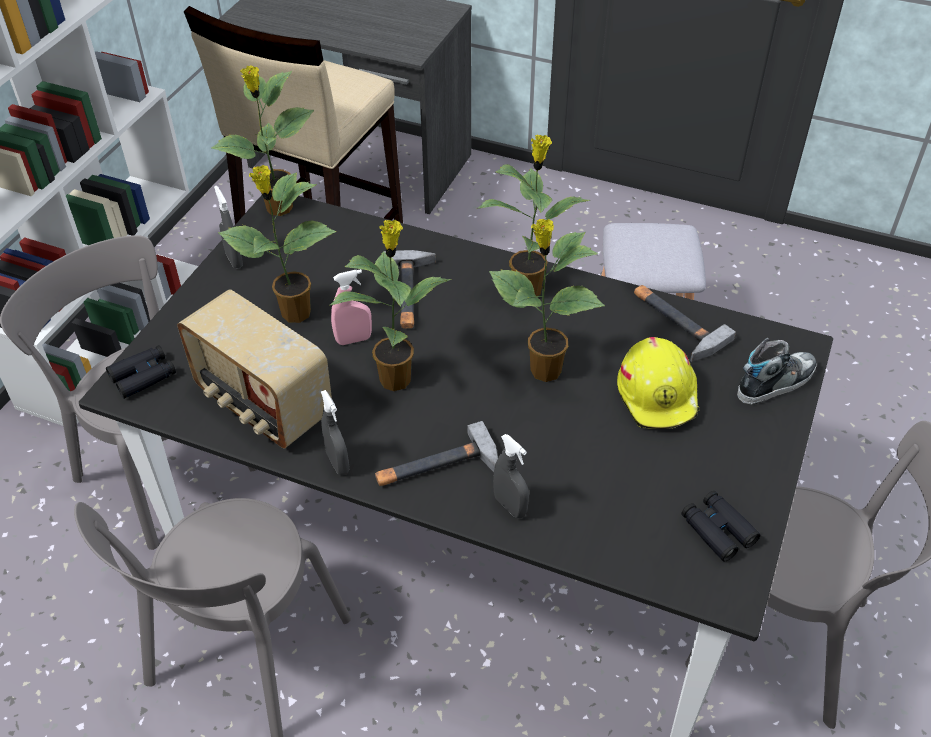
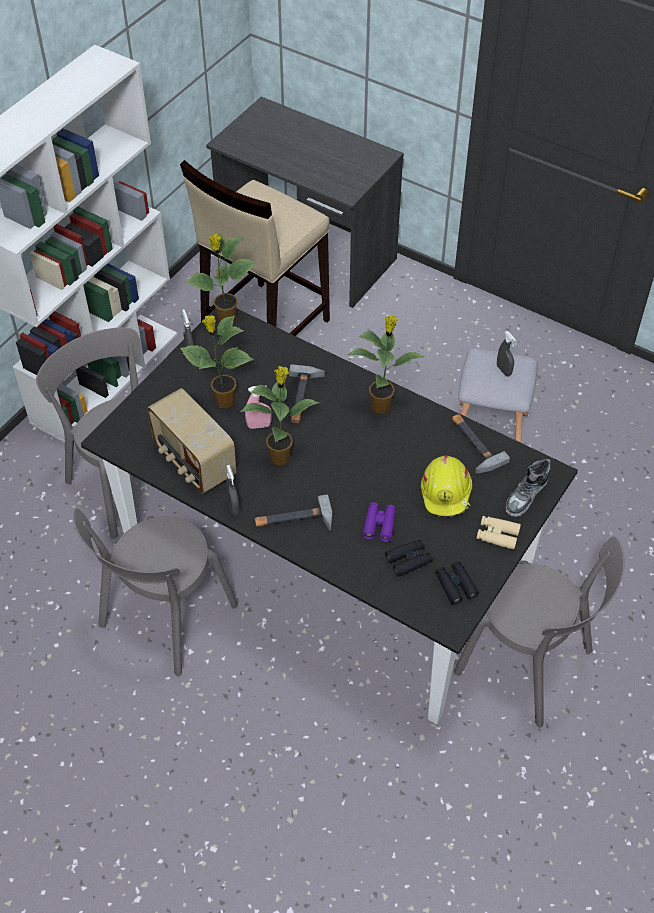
camera: 10 degrees right, 5 degrees up
(143, 376) = (122, 432): black binoculars -> black binoculars (409, 560)
(510, 506) = (333, 551): grey spray bottle -> grey spray bottle (504, 370)
(543, 371) = (376, 465): potted plant -> none
(571, 455) = (379, 524): none -> purple binoculars
(754, 444) = (497, 535): none -> beige binoculars
(775, 382) = (526, 496): shoe -> shoe turned 150 degrees clockwise

